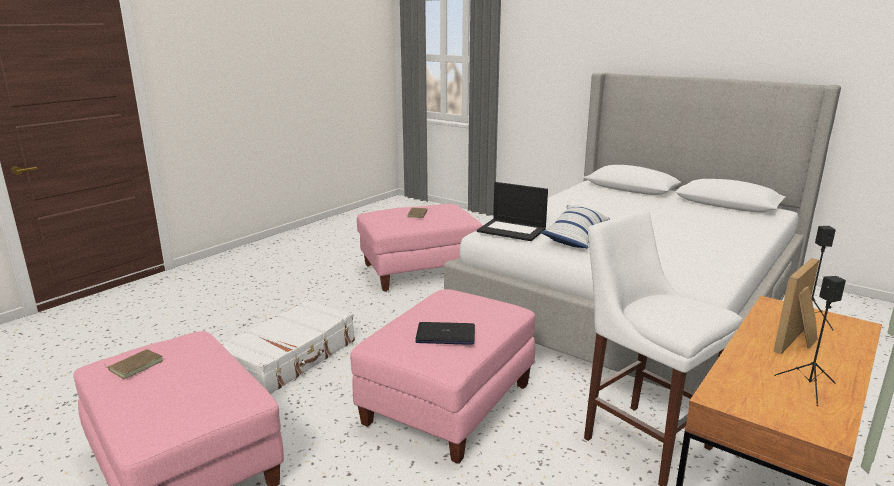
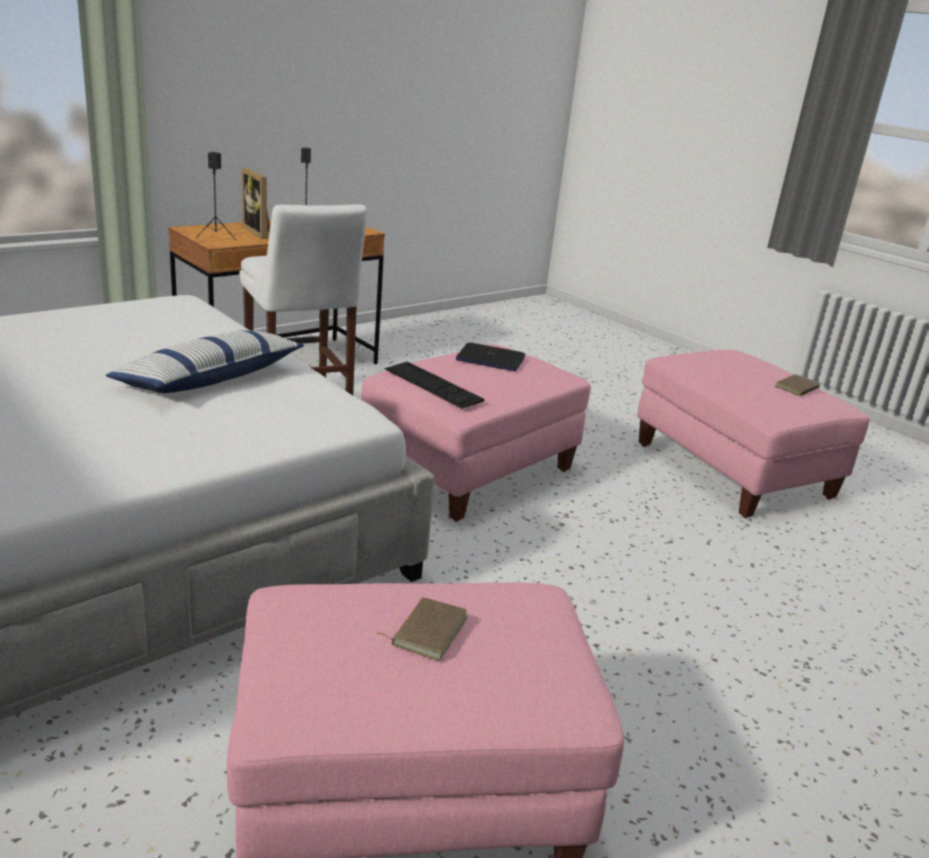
camera: 170 degrees left, 5 degrees up
(291, 358) = (680, 569): white suitcase -> none
(476, 301) = (432, 384): none -> keyboard
(512, 230) = (307, 403): laptop -> none
(798, 343) = (260, 232): picture frame -> picture frame turned 90 degrees clockwise

